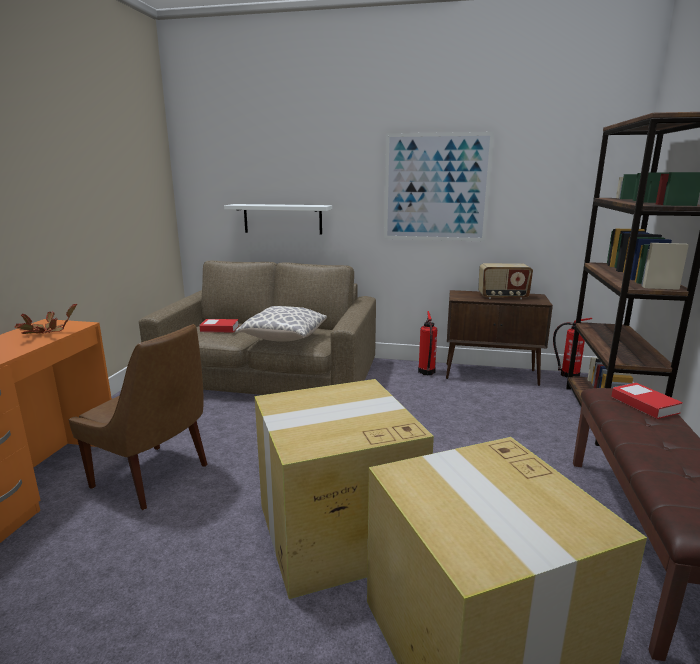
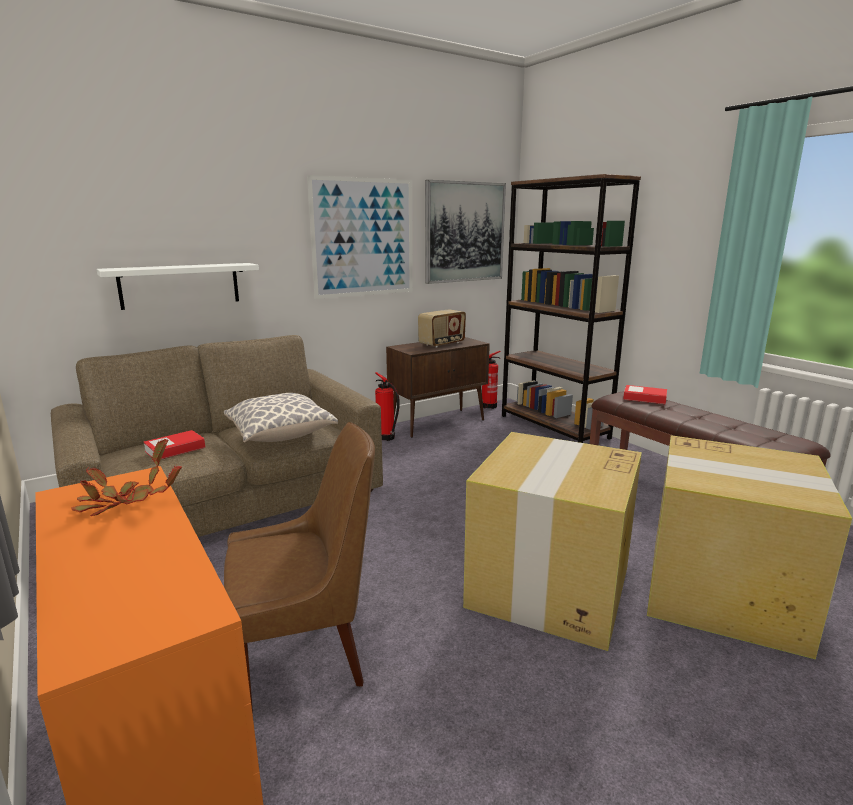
camera: 45 degrees left, 0 degrees up
(559, 184) = (464, 232): none -> picture

